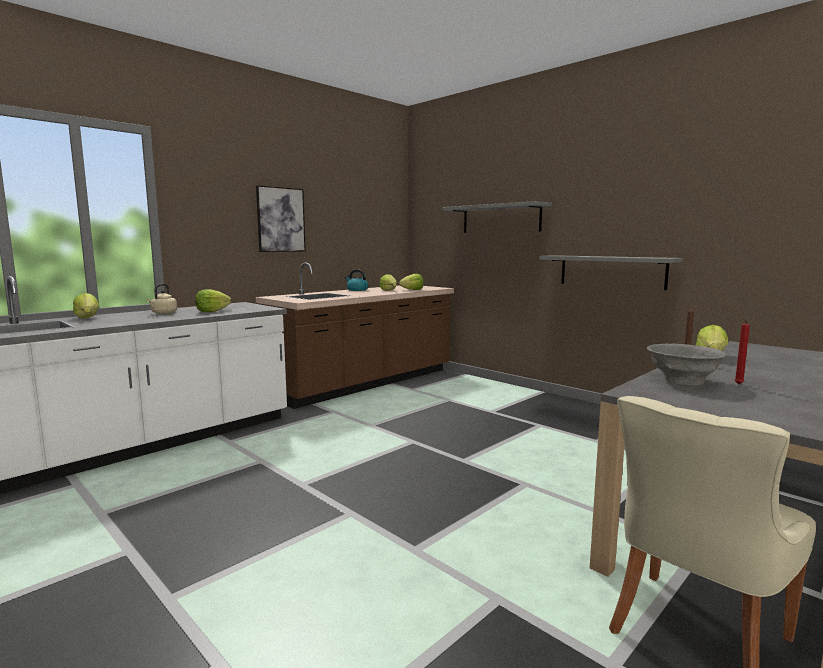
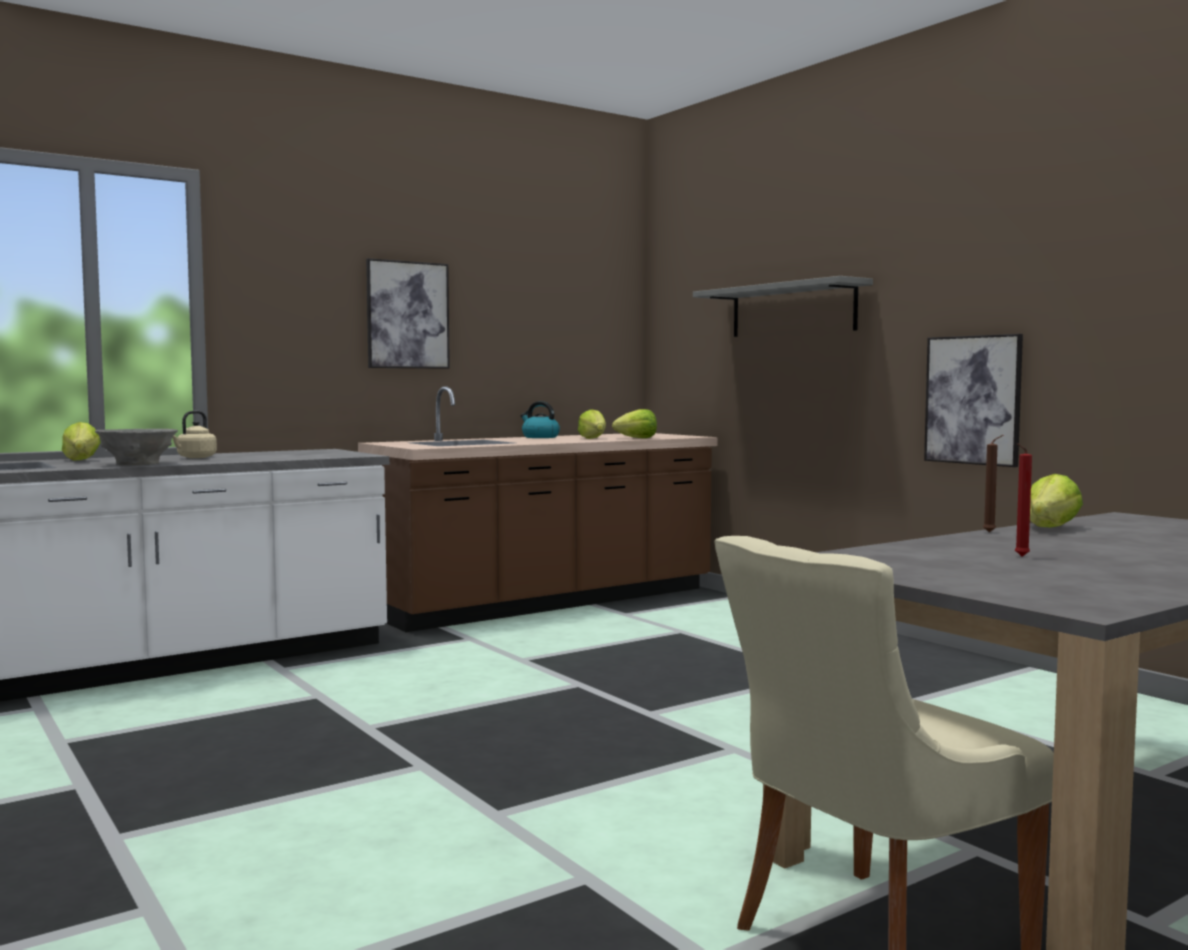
camera: 10 degrees right, 5 degrees down
(212, 311) = (270, 456): lettuce -> none
(611, 271) = (973, 400): grey shelf -> picture
(682, 381) = (930, 551): grey bowl -> grey bowl (137, 464)

